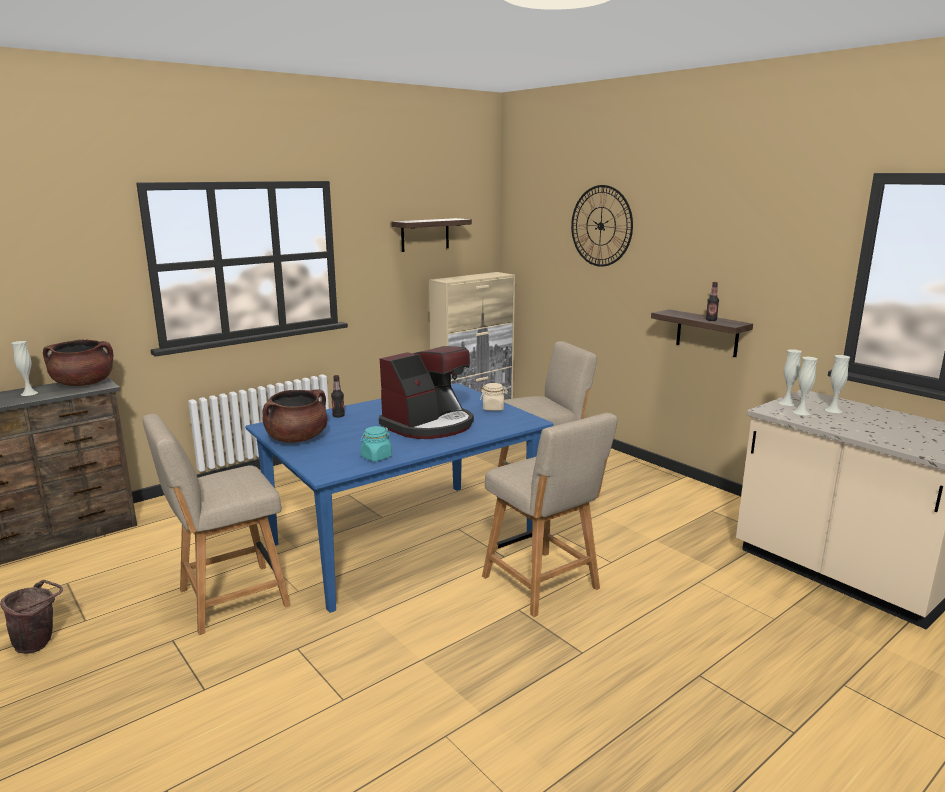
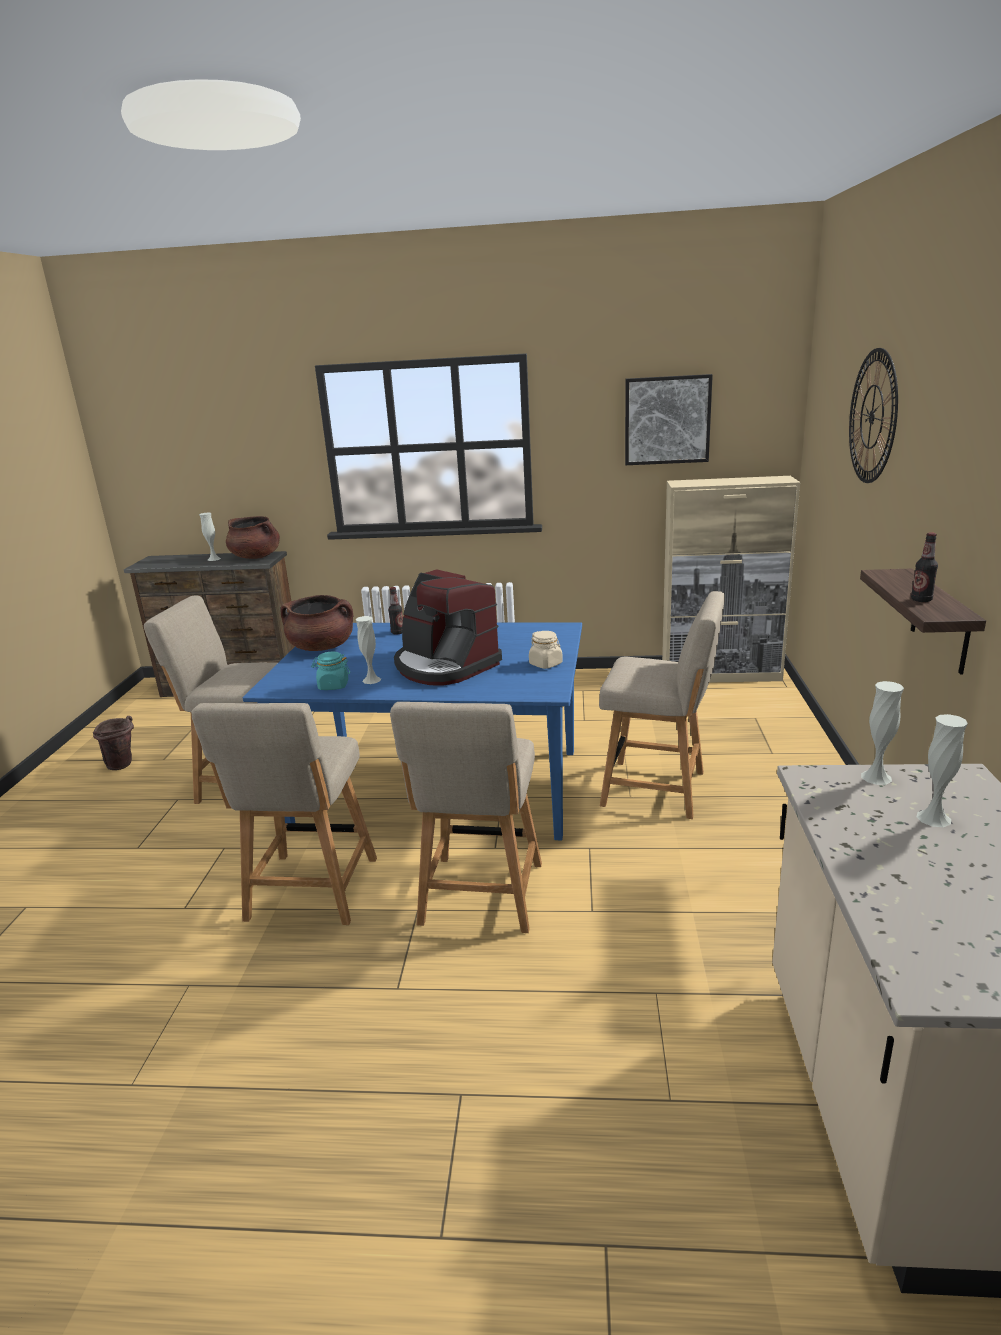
camera: 45 degrees right, 5 degrees up
(425, 235) = (667, 420): shelf -> picture
(429, 425) = (445, 665): coffee machine -> coffee machine turned 45 degrees clockwise
(429, 638) = (310, 893): none -> beige chair
(801, 412) = (859, 800): white vase -> white vase (371, 680)

